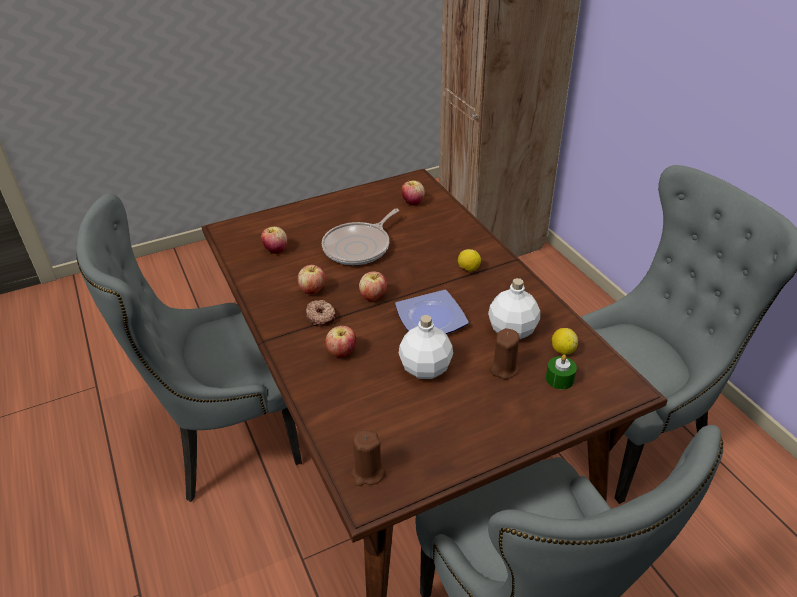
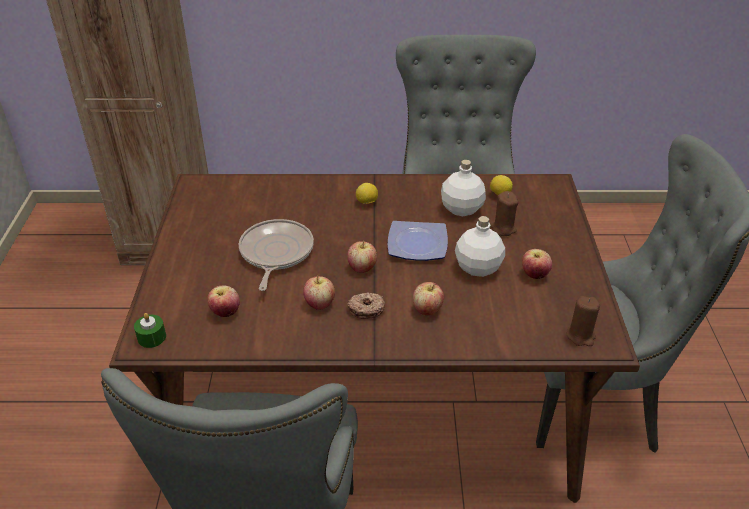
camera: 65 degrees left, 0 degrees up
(359, 247) = (275, 253): frying pan -> frying pan turned 150 degrees counterclockwise
(413, 202) = (234, 198): apple -> apple (534, 275)
(560, 379) = (529, 207): green candle -> green candle (152, 337)

